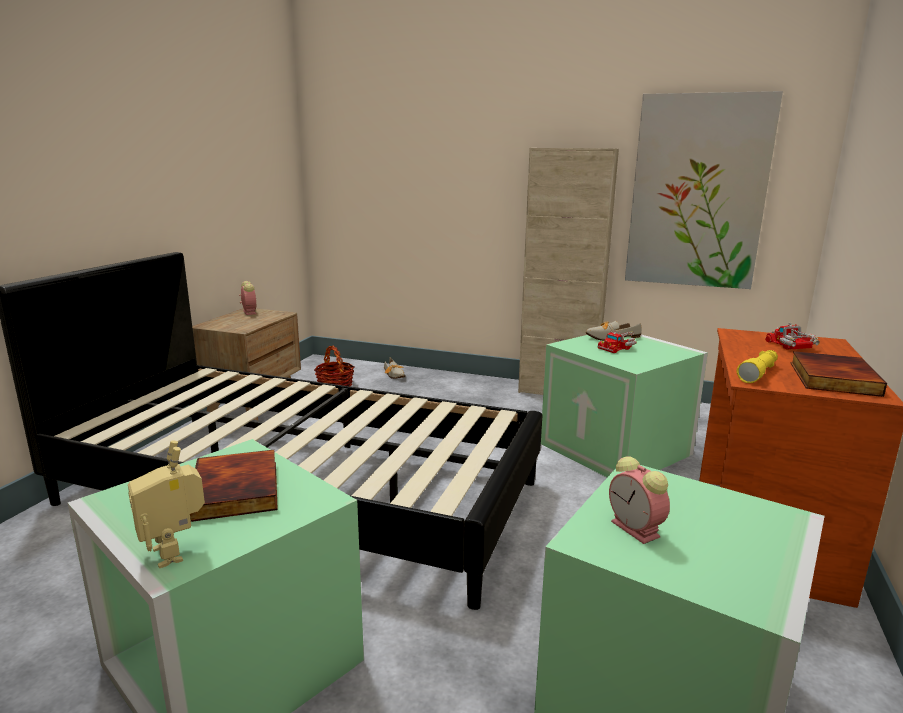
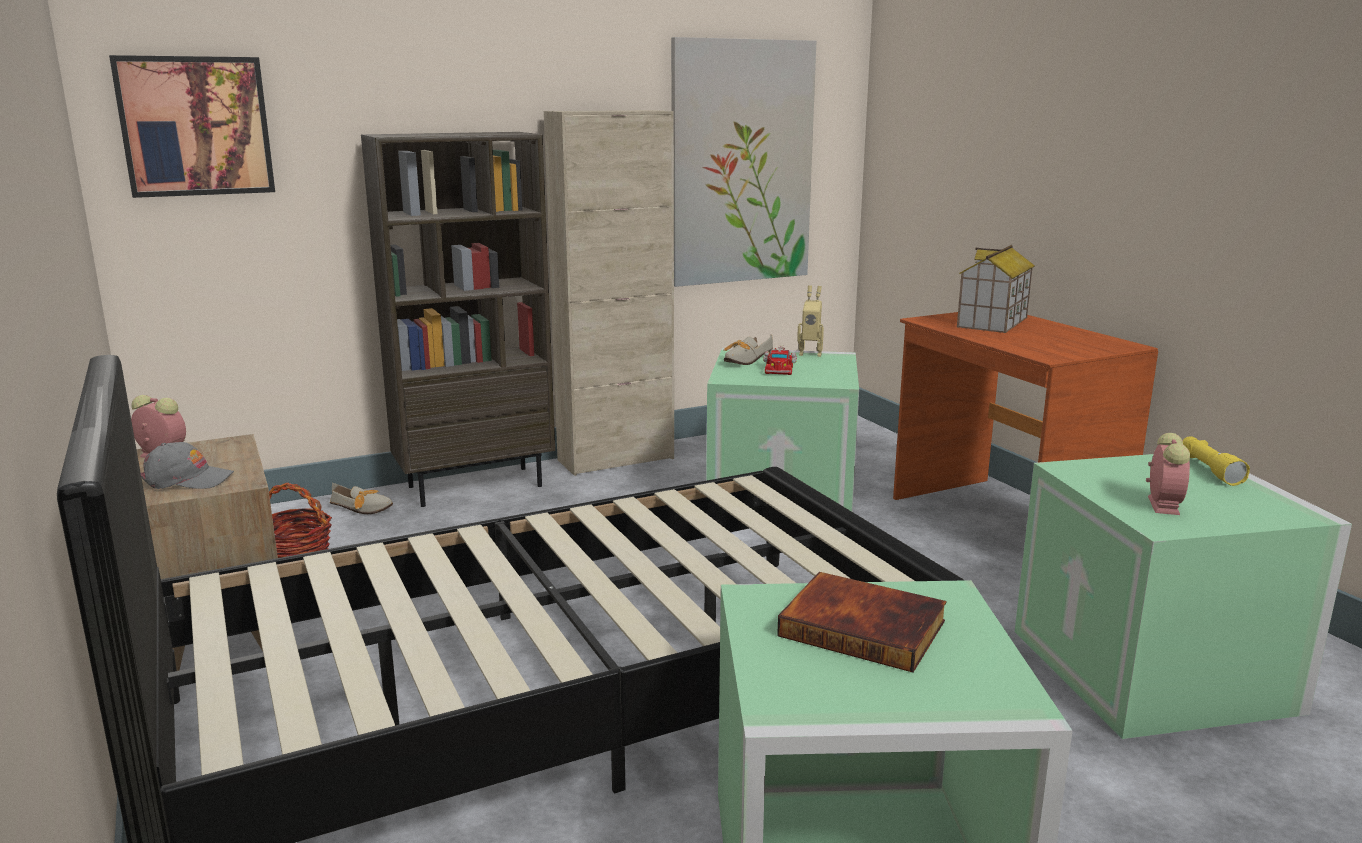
camera: 45 degrees left, 0 degrees up
(175, 552) = (981, 696): toy robot -> toy robot (810, 353)
(231, 323) = (187, 479): none -> grey cap
(349, 153) = (195, 126): none -> picture
(461, 381) = (476, 486): none -> brown bookcase
(637, 530) = (1162, 504): alarm clock -> alarm clock turned 90 degrees counterclockwise
(758, 373) = (1037, 350): yellow flashlight -> yellow flashlight (1208, 469)
(793, 347) = (993, 322): toy truck -> toy house
(831, 378) = (1078, 340): book -> none

